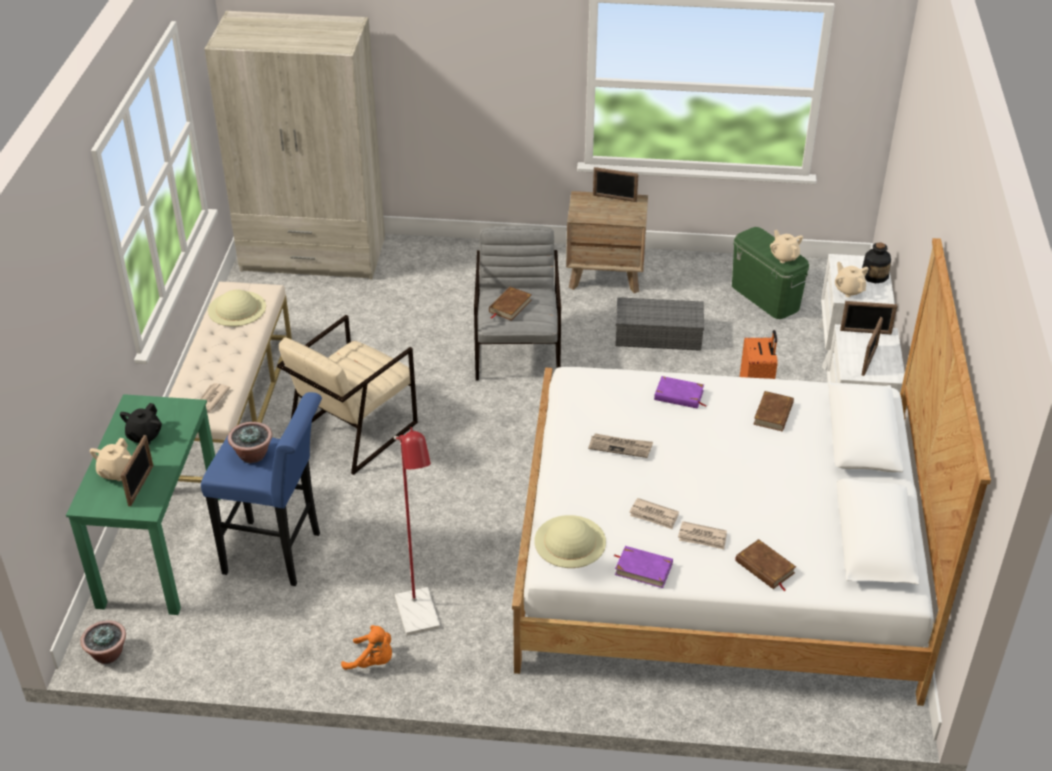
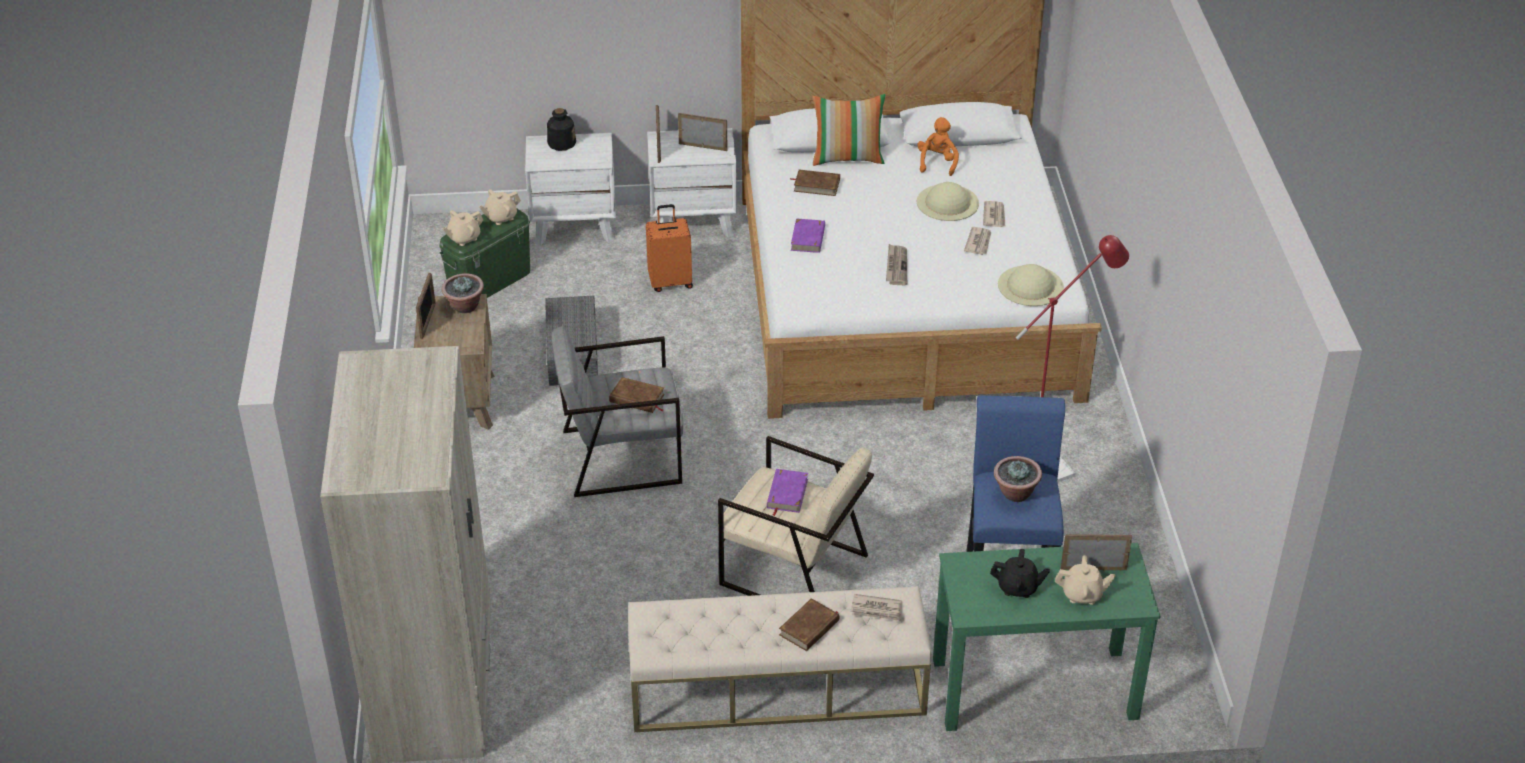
camera: 100 degrees left, 0 degrees up
(108, 654) = (1192, 689): potted plant -> potted plant (465, 307)
(237, 308) = (694, 630): beige hat -> beige hat (947, 202)
(372, 661) = (1114, 493): orange plush toy -> orange plush toy (937, 163)
(643, 569) = (1044, 244): purple book -> purple book (787, 494)
(765, 567) = (1014, 184): brown book -> brown book (809, 628)
(825, 443) = (848, 158): none -> pillow
(849, 290) = (589, 158): beige teapot -> beige teapot (464, 238)

